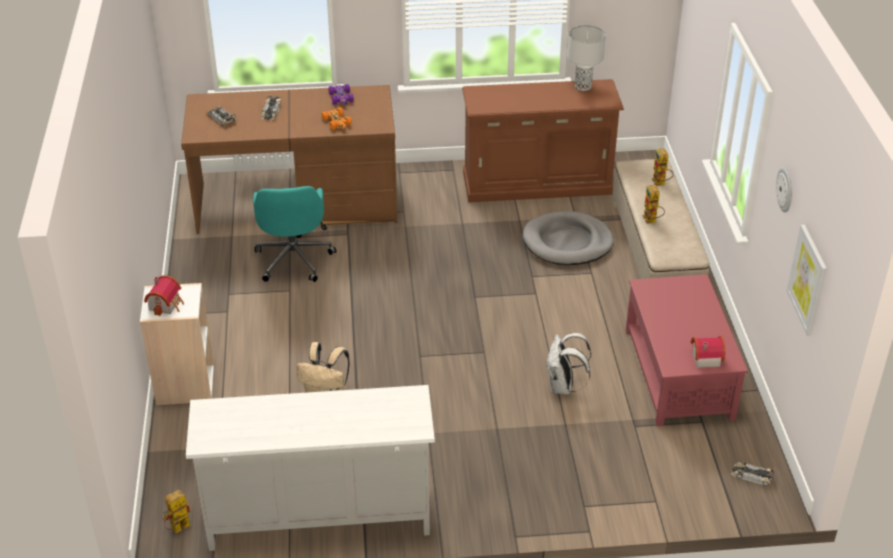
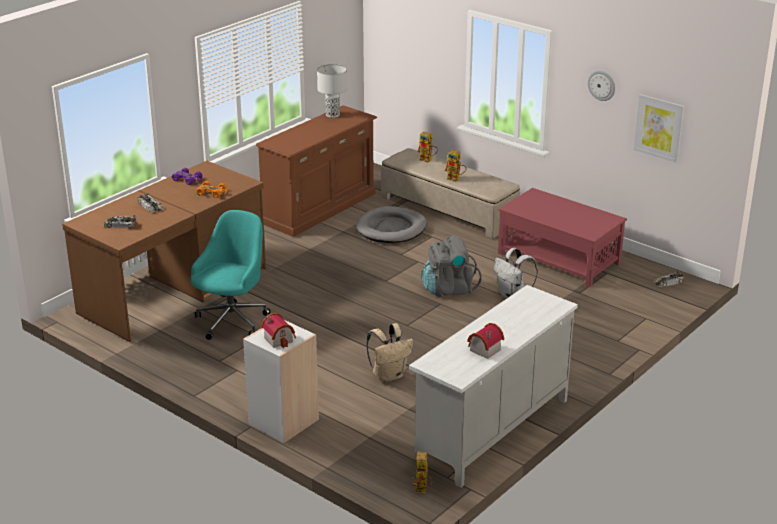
camera: 45 degrees left, 10 degrees down
(294, 260) = (232, 321): turquoise office chair -> turquoise office chair turned 105 degrees counterclockwise
(516, 341) = (448, 289): none -> grey backpack
(704, 358) = (598, 223): toy house -> toy house (483, 350)

